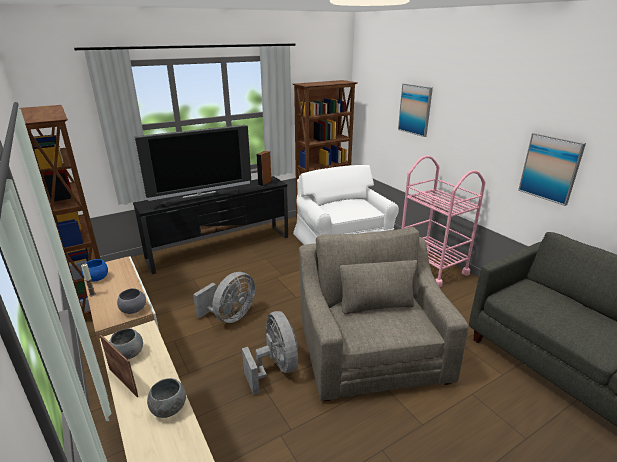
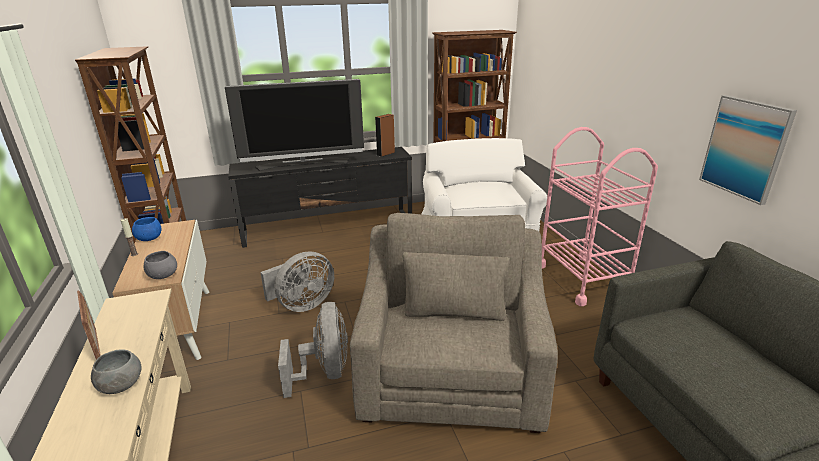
camera: 15 degrees right, 0 degrees up
(128, 354) = (120, 320): grey bowl -> none
(415, 109) = (582, 66): picture -> none

